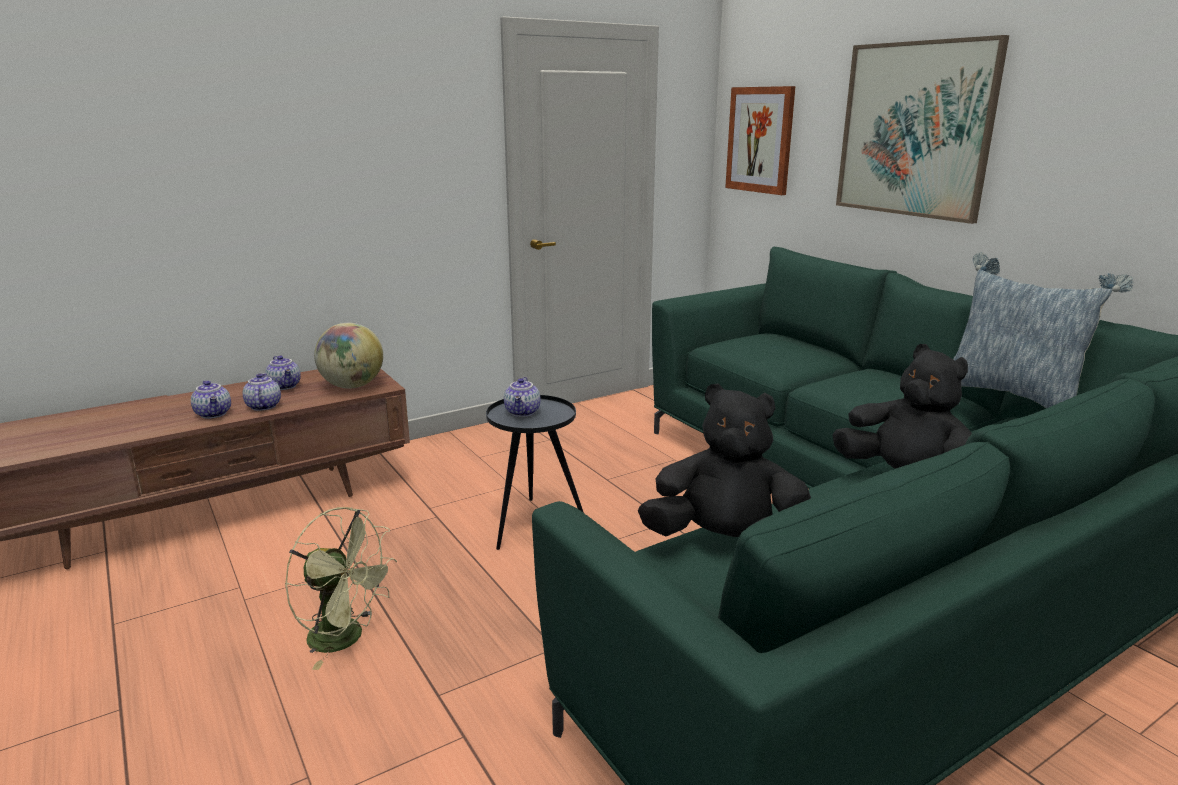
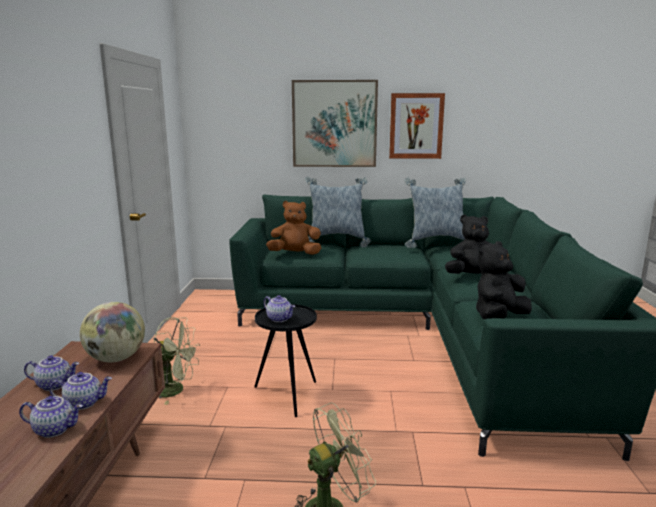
camera: 55 degrees left, 5 degrees down
(262, 406) = (84, 403): teapot -> teapot turned 150 degrees clockwise
(473, 463) = (175, 390): none -> green fan
(743, 350) = (295, 254): none -> brown plush toy
(760, 140) = (225, 133): picture -> picture (416, 126)
(843, 356) = (336, 244): none -> pillow

